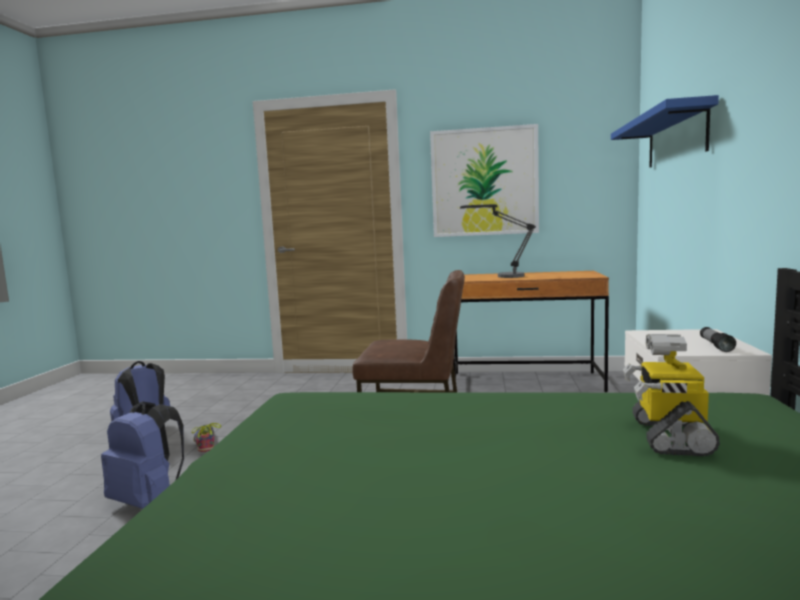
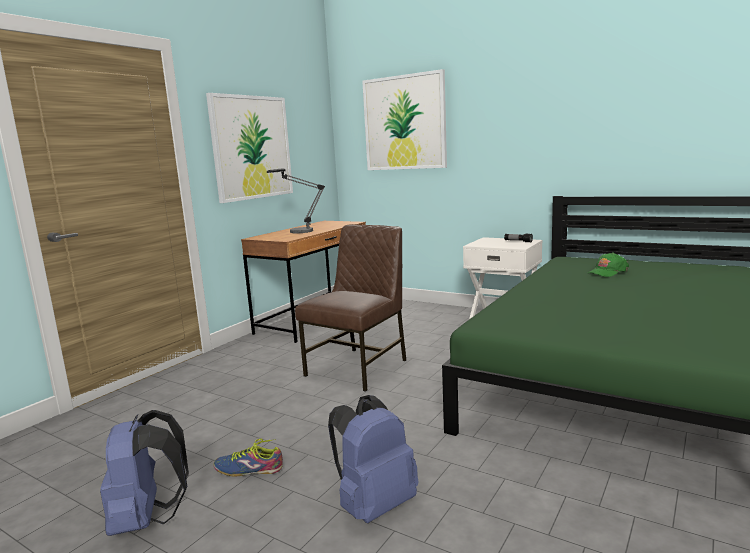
camera: 65 degrees left, 5 degrees up
(668, 436) = (607, 272): toy robot -> green cap
(676, 138) = (404, 123): blue shelf -> picture

